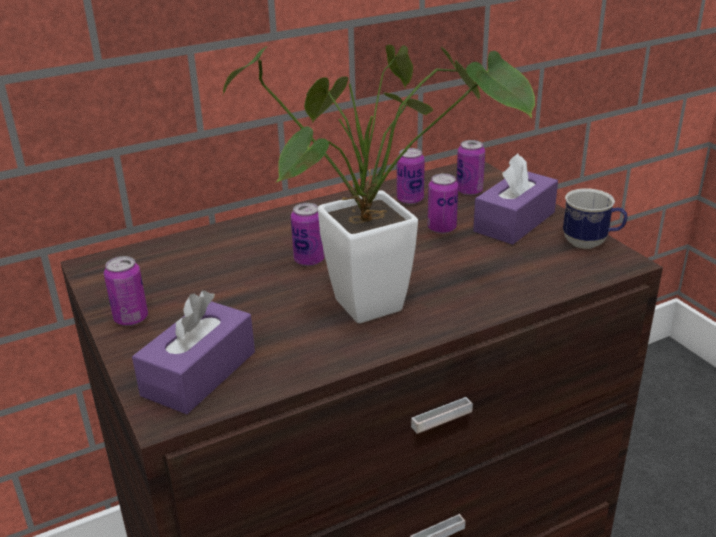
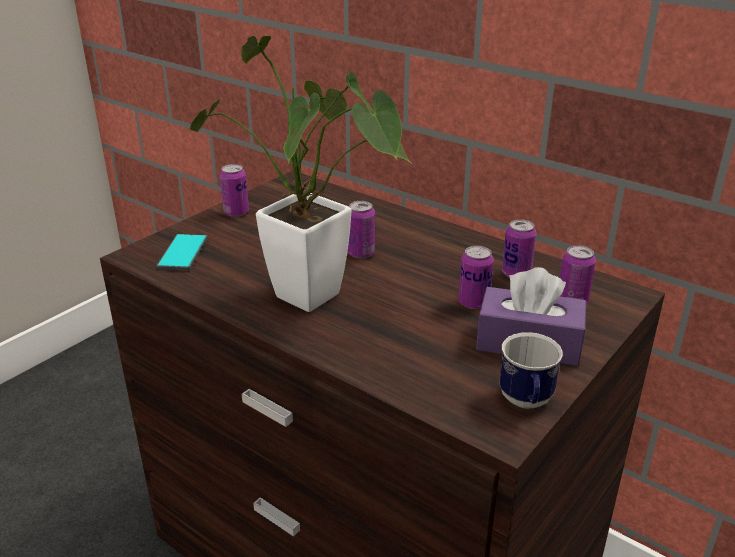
camera: 65 degrees right, 0 degrees up
(199, 373) = (183, 253): purple tissue box -> phone

